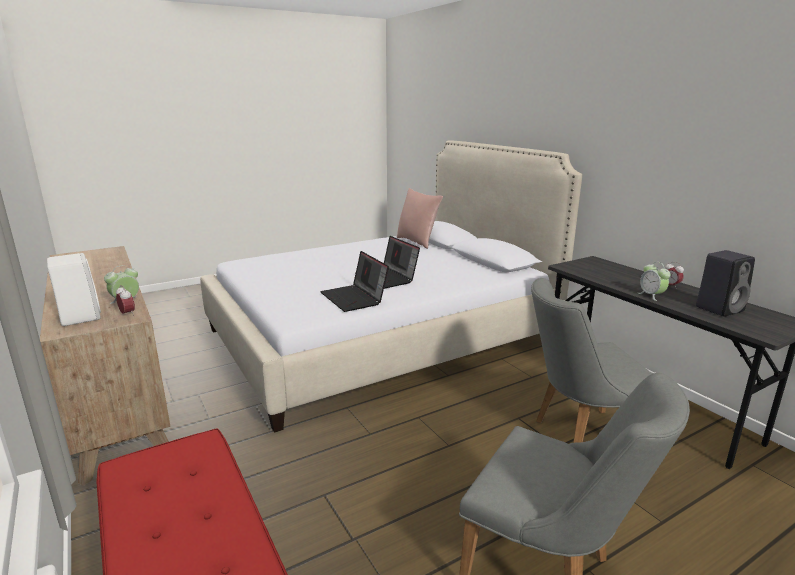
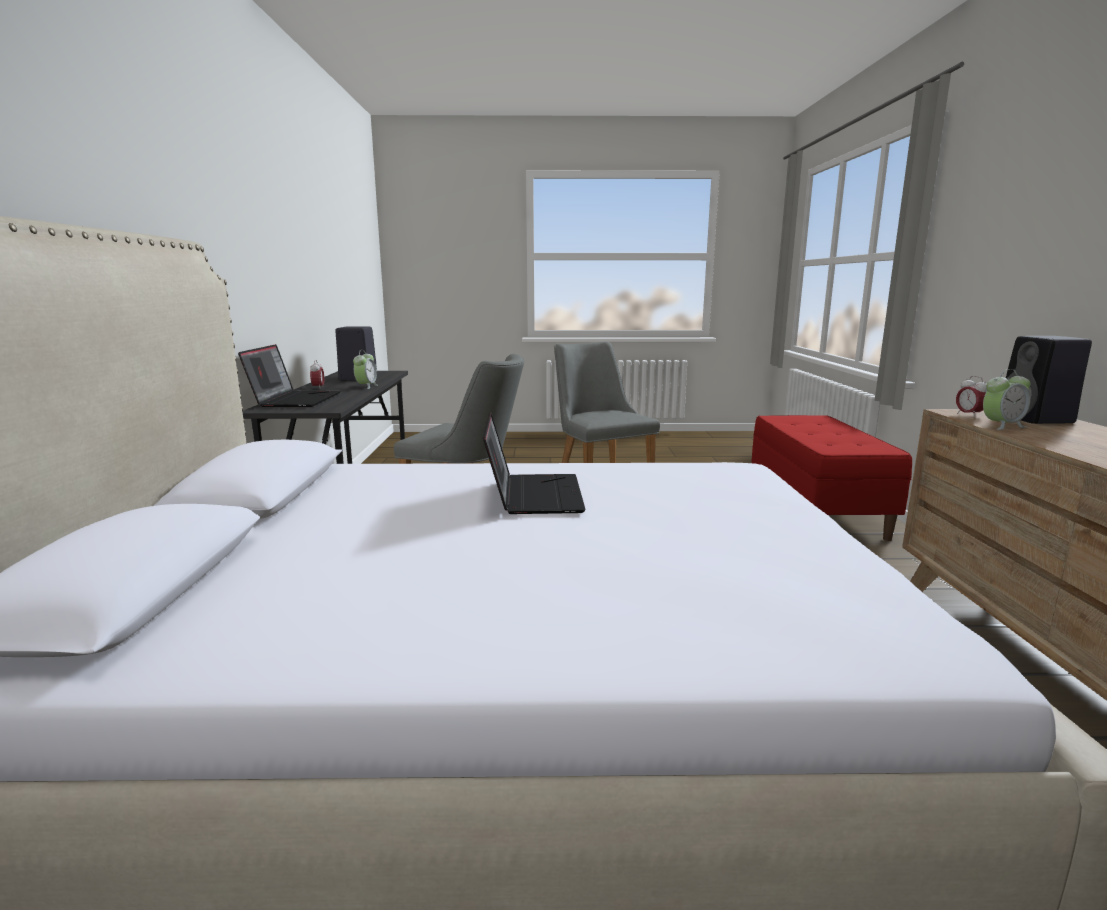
camera: 150 degrees left, 5 degrees down
(80, 317) = (1037, 419): white speaker -> black speaker
(355, 298) = (633, 475): laptop -> laptop (295, 400)
(417, 242) = (203, 603): pink pillow -> none

